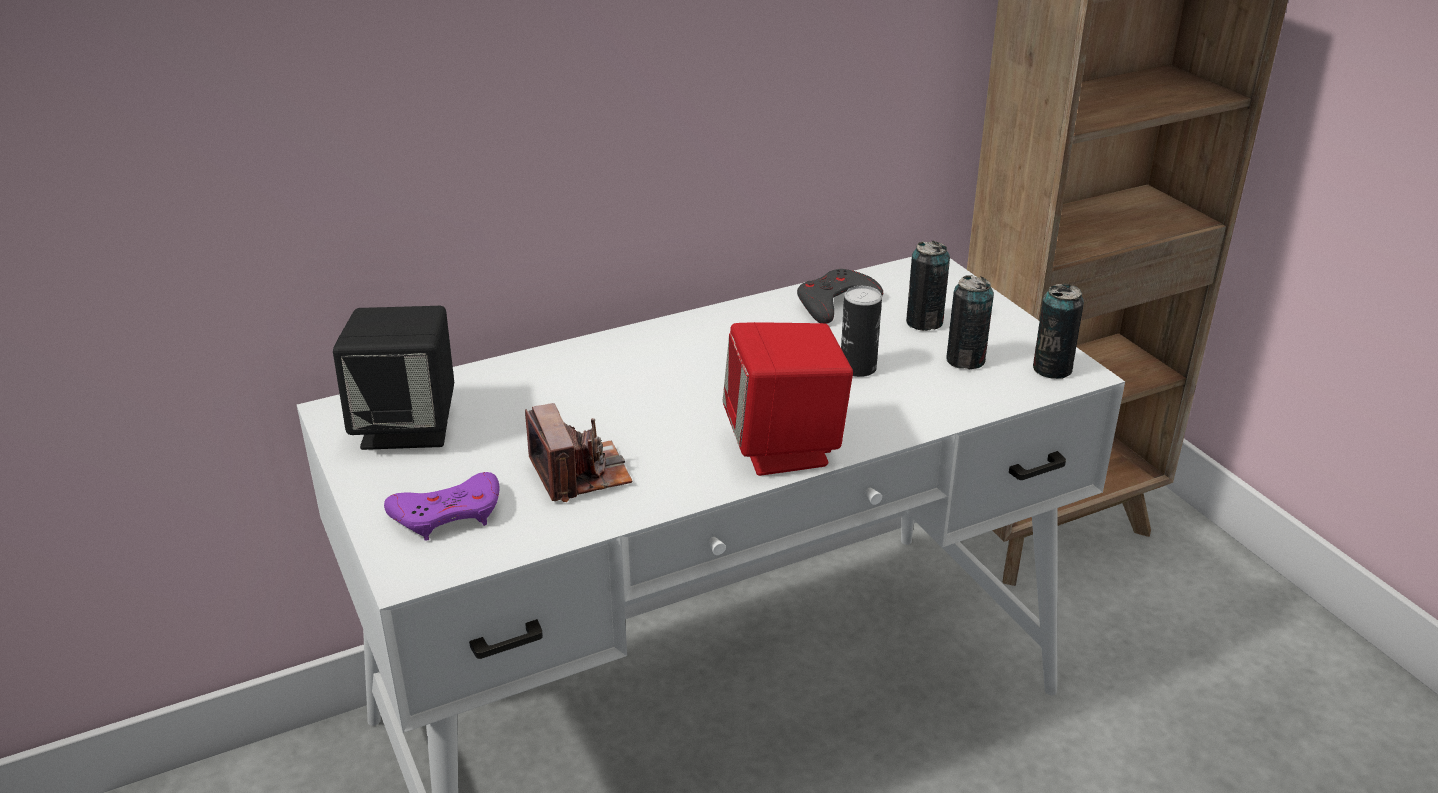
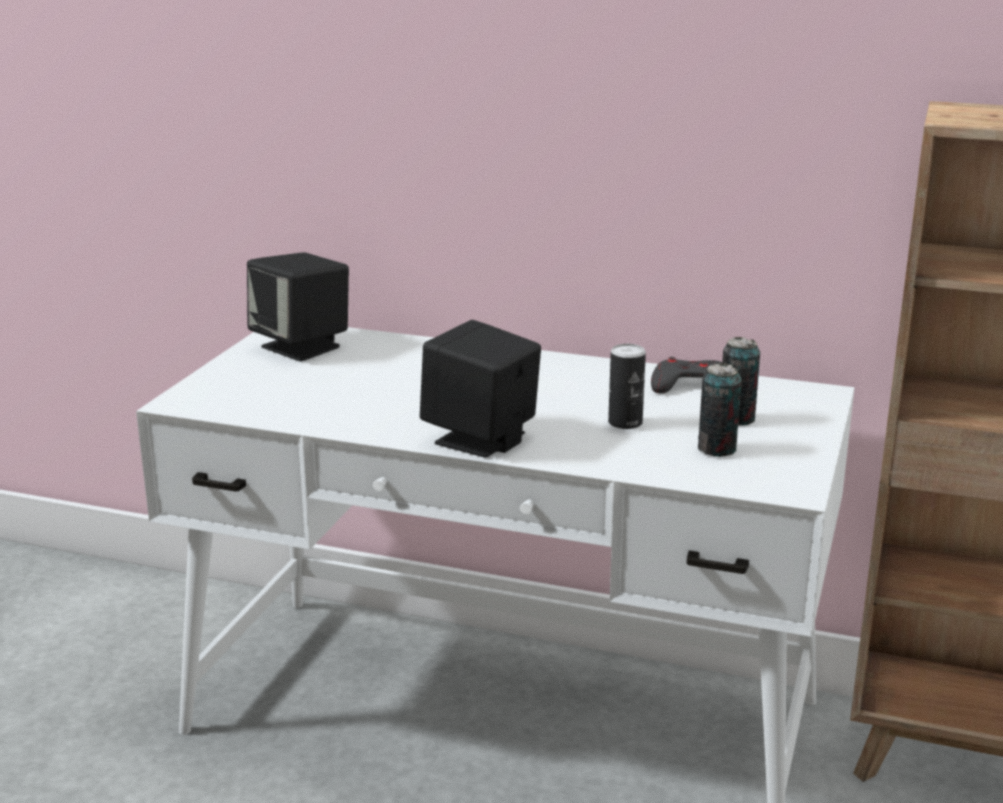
camera: 45 degrees right, 10 degrees down
(448, 514) = (242, 389): purple game controller -> none
(580, 473) = (341, 401): camera -> none
(784, 448) = (481, 439): red speaker -> black speaker
(1052, 369) = (777, 480): can -> none

